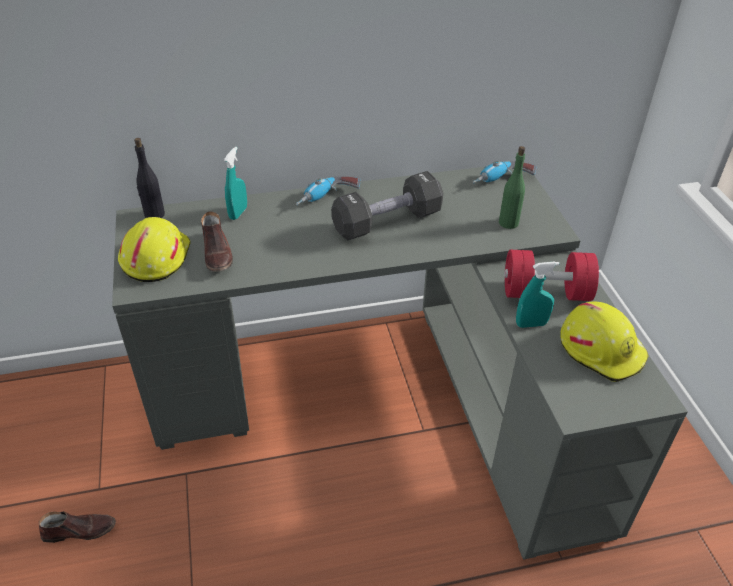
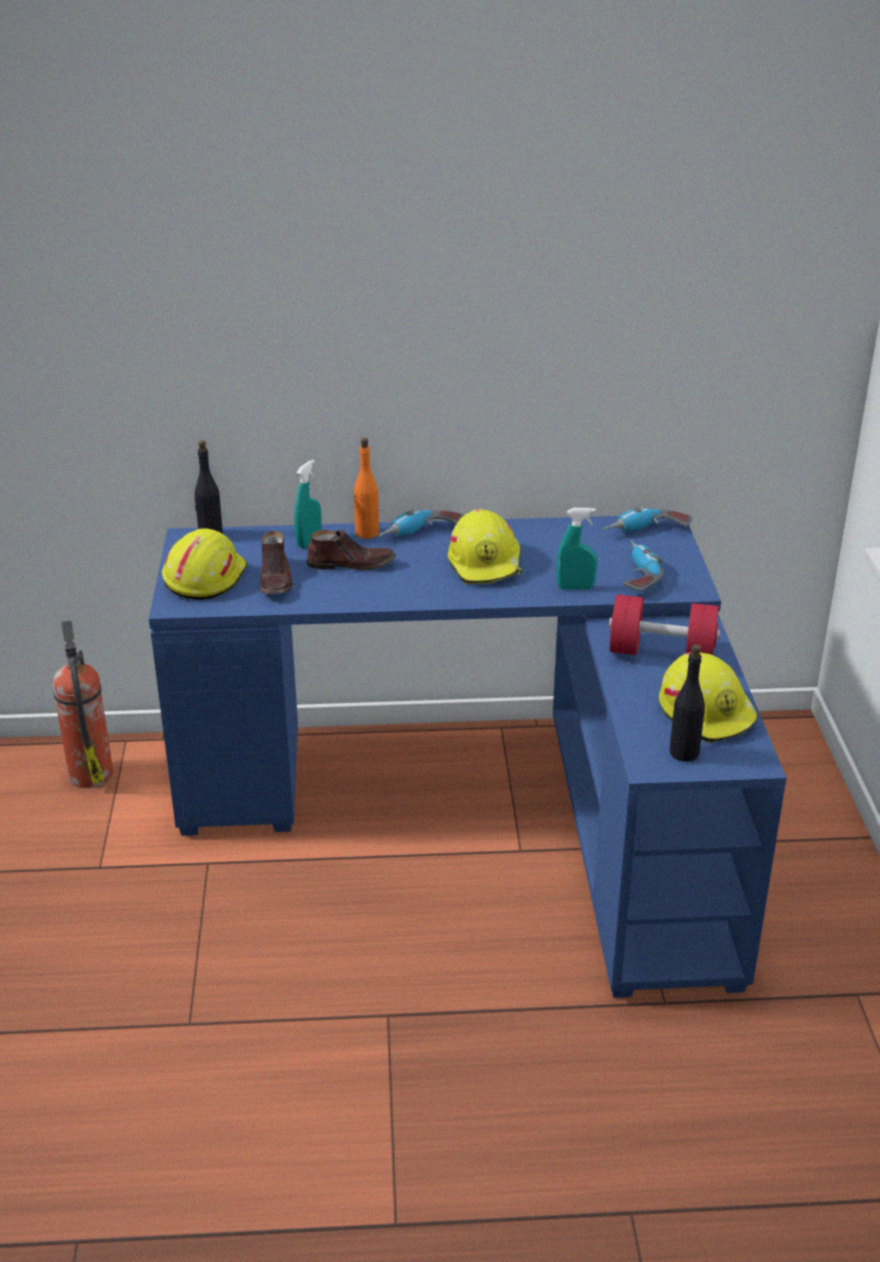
camera: 10 degrees right, 10 degrees down
(80, 399) = (90, 772): none -> fire extinguisher
(80, 530) = (71, 905): brown shoe -> brown shoe (351, 564)
(284, 201) = (366, 533): none -> orange bottle
(387, 222) = (486, 564): black dumbbell -> yellow hard hat
(392, 395) = (489, 808): grey desk -> blue desk
(508, 222) = (636, 576): green bottle -> power drill
(531, 324) = (631, 681): turquoise spray bottle -> turquoise spray bottle (575, 588)
(597, 395) = (684, 752): none -> black bottle

